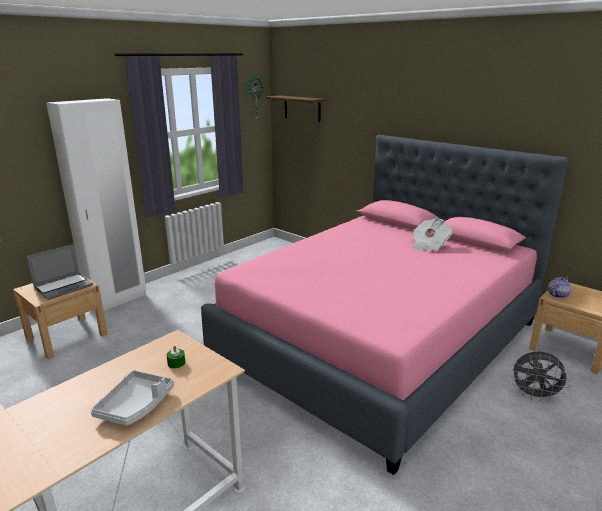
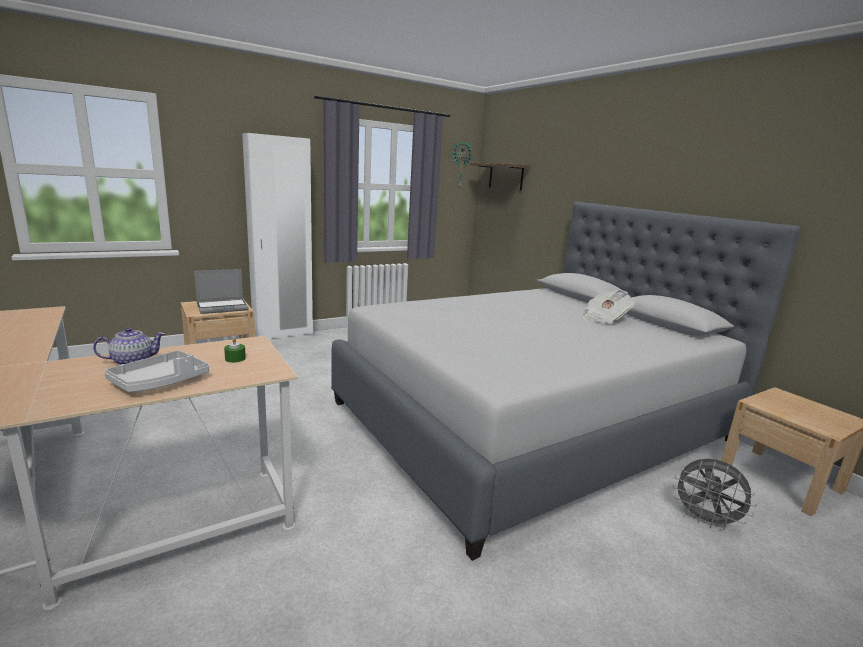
camera: 15 degrees right, 5 degrees down
(380, 340) = (530, 422): pink bed -> grey bed
(557, 295) = (765, 401): teapot -> teapot (132, 361)

